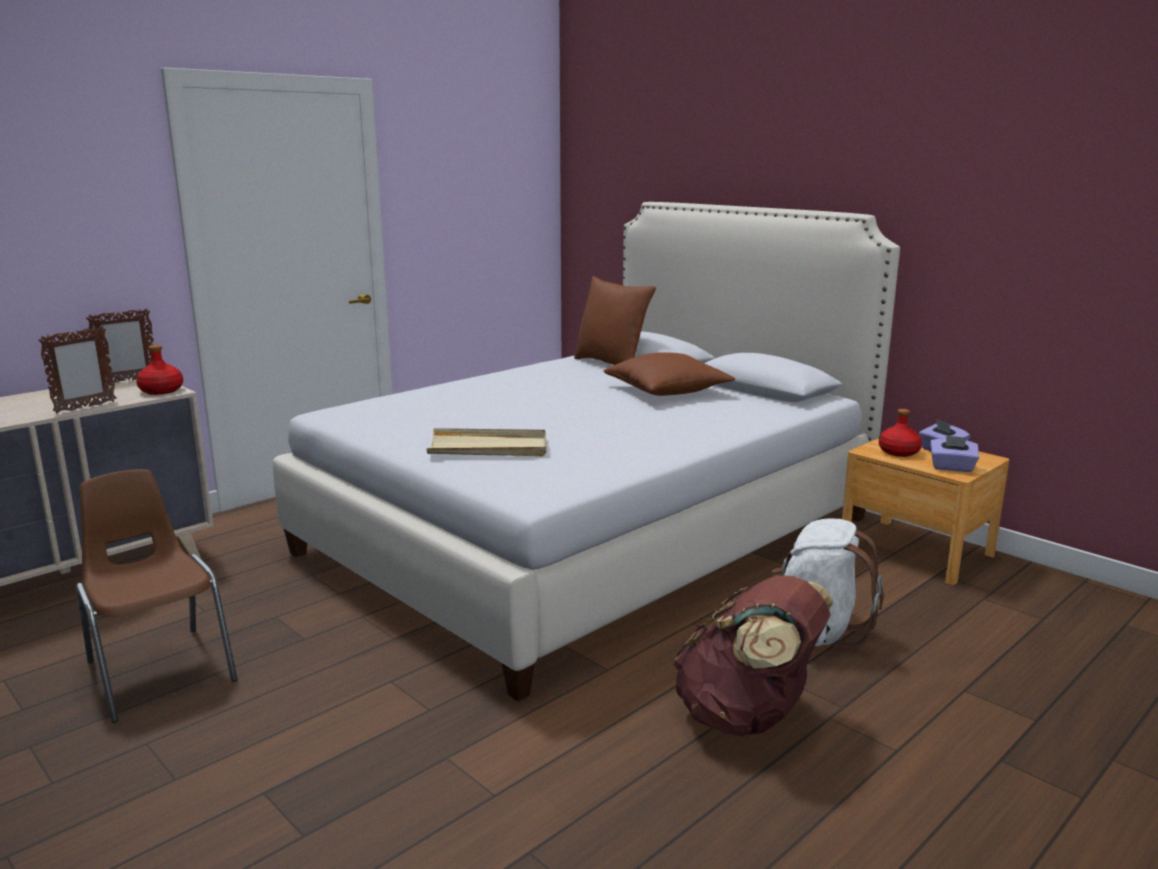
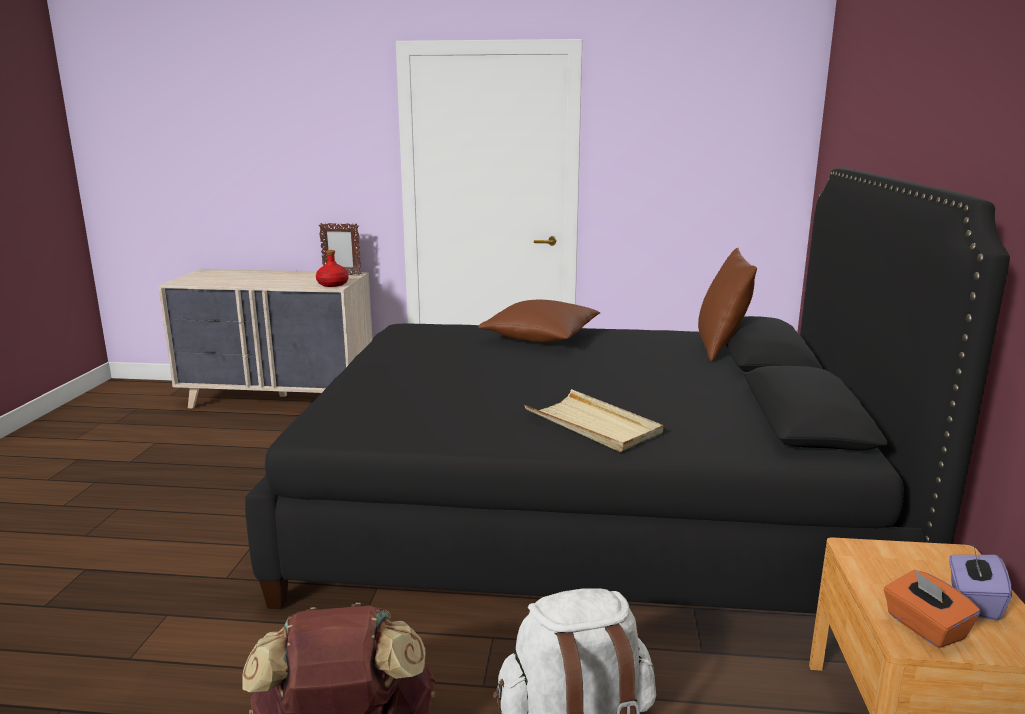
camera: 50 degrees right, 0 degrees up
(85, 407) = (276, 285): picture frame -> none
(159, 670) = (199, 472): brown chair -> none
(488, 448) = (401, 384): beige tray -> beige tray (593, 425)
(590, 534) = (586, 514): white bed -> black bed
(667, 391) = (689, 388): brown pillow -> brown pillow (540, 337)
(898, 452) = (897, 570): red bottle -> none
(952, 467) = (924, 627): purple tissue box -> orange tissue box

